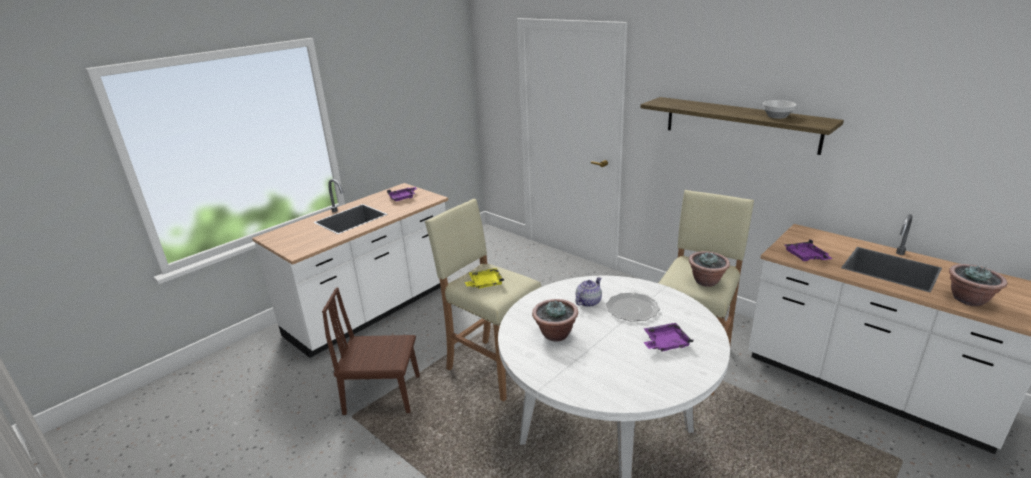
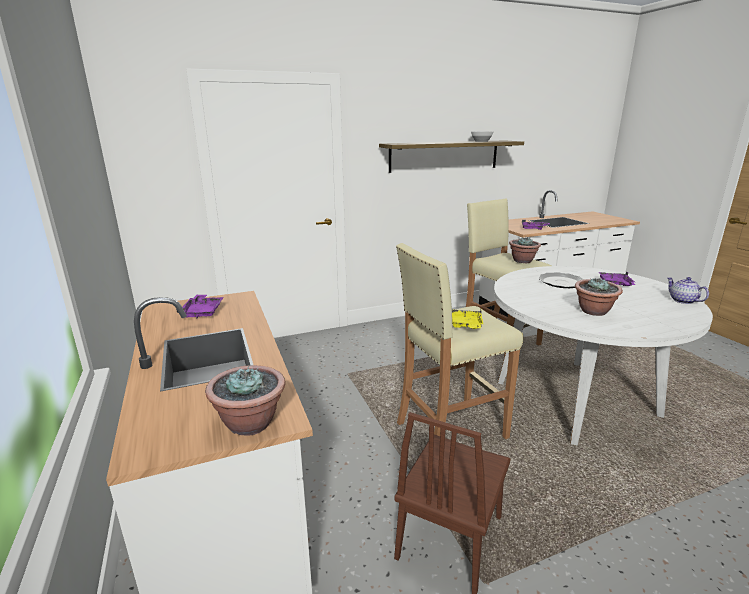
camera: 65 degrees left, 5 degrees down
(588, 302) = (542, 291): teapot -> teapot (682, 300)
(969, 299) = (600, 221): potted plant -> potted plant (250, 423)

